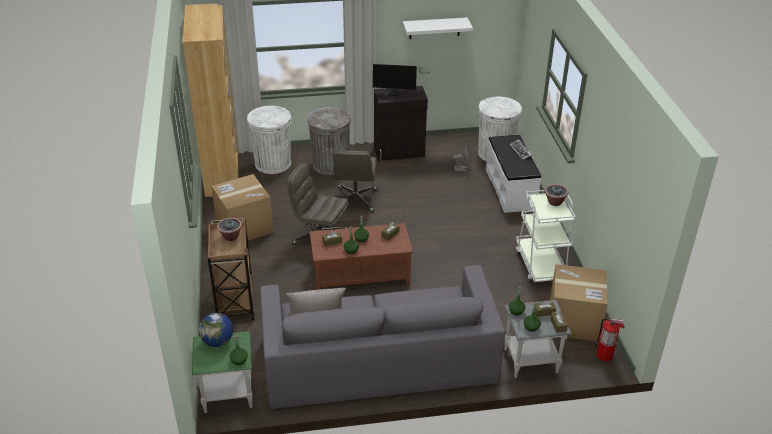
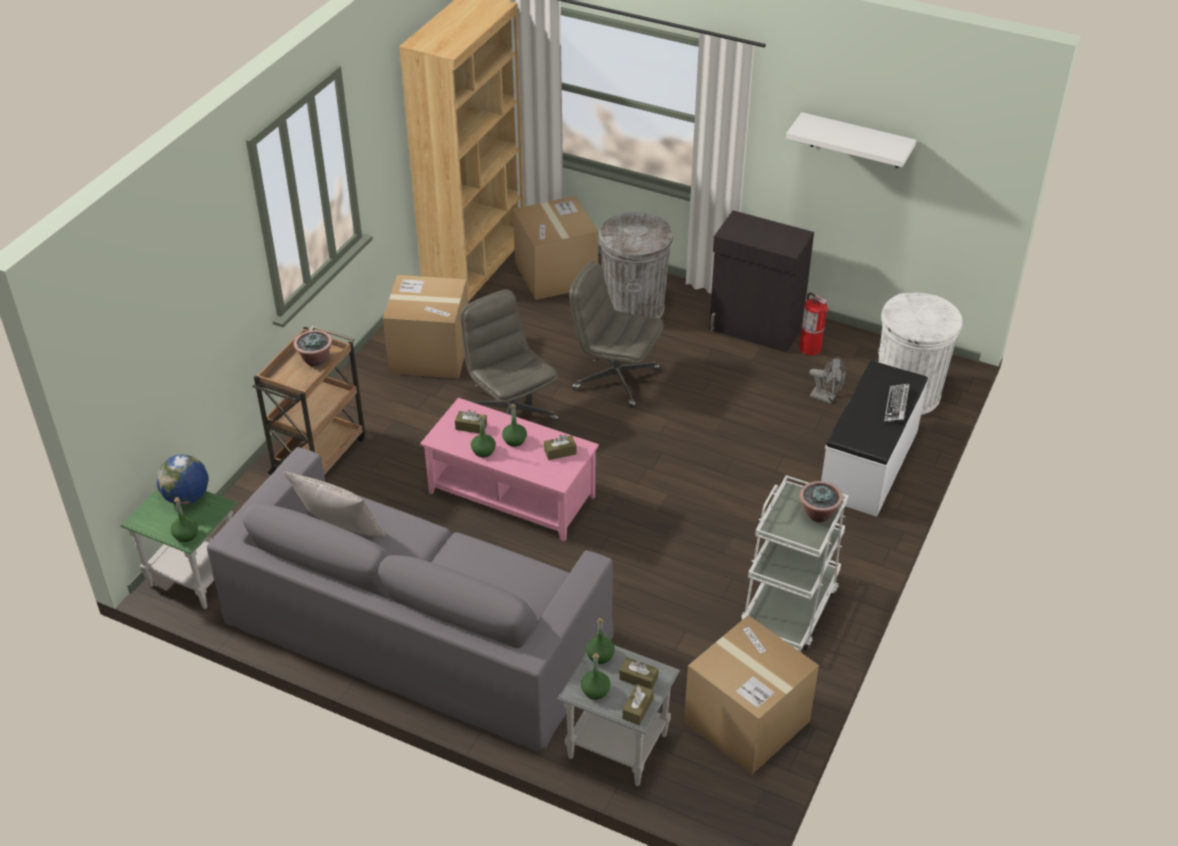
camera: 35 degrees right, 5 degrees up
(273, 163) = (556, 274): white trash can -> cardboard box
(355, 200) = (614, 379): grey office chair -> grey office chair turned 75 degrees clockwise
(360, 275) = (511, 495): brown coffee table -> pink coffee table
(396, 93) = (758, 230): monitor -> none
(604, 355) = (737, 800): fire extinguisher -> fire extinguisher (810, 349)

